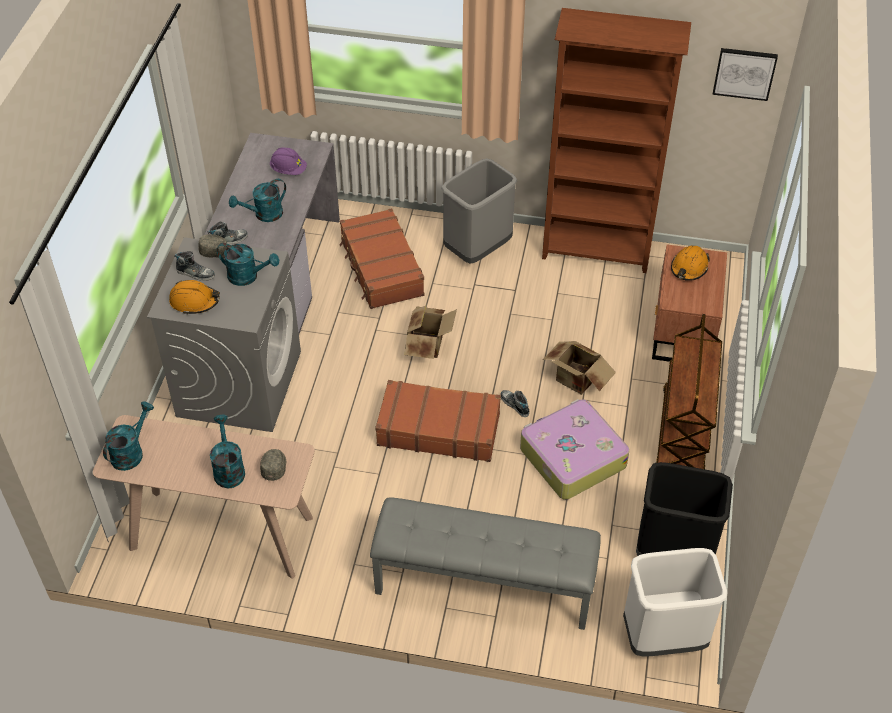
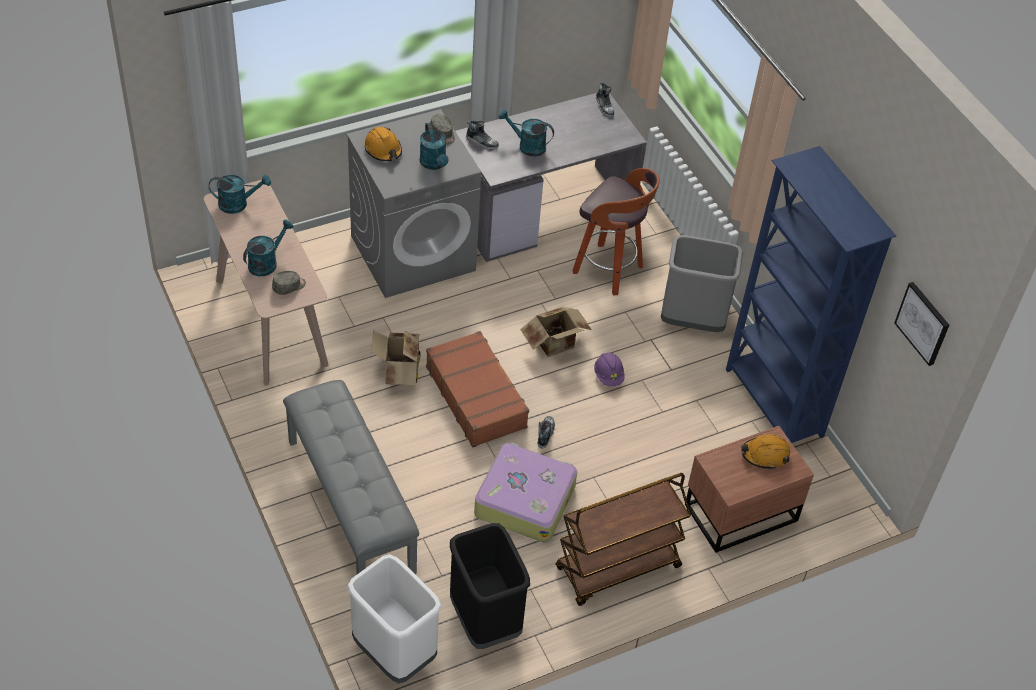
camera: 50 degrees right, 0 degrees up
(195, 273) = (410, 135): shoe -> shoe (604, 106)
(288, 170) = (589, 133): purple hard hat -> purple hard hat (608, 376)
(381, 268) = (609, 270): brown suitcase -> stool
(576, 382) = (608, 463): cardboard box -> cardboard box (398, 372)
(597, 252) = (773, 404): brown bookcase -> blue bookcase

